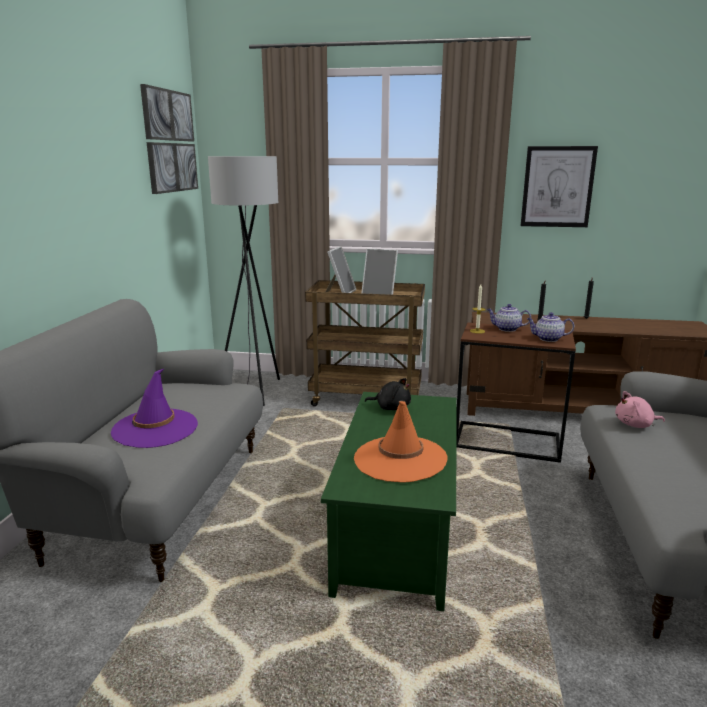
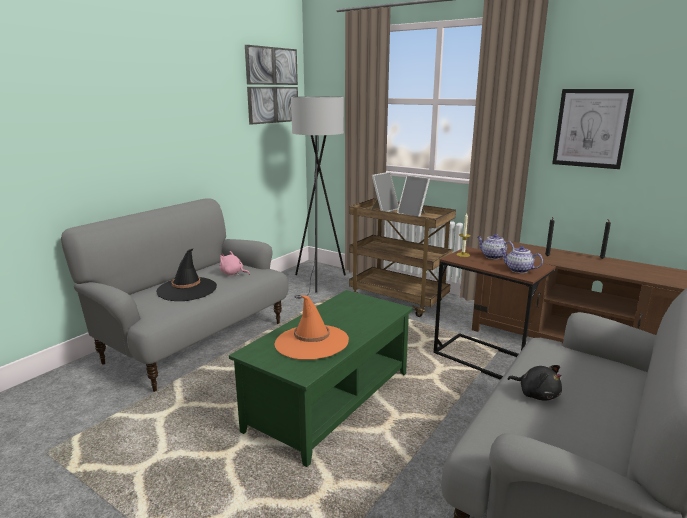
camera: 25 degrees right, 0 degrees up
(155, 428) = (187, 289): purple hat -> black hat
(391, 407) = (351, 305): black plush toy -> black plush toy (536, 394)
(635, 425) = (552, 361): pink plush toy -> pink plush toy (233, 273)

